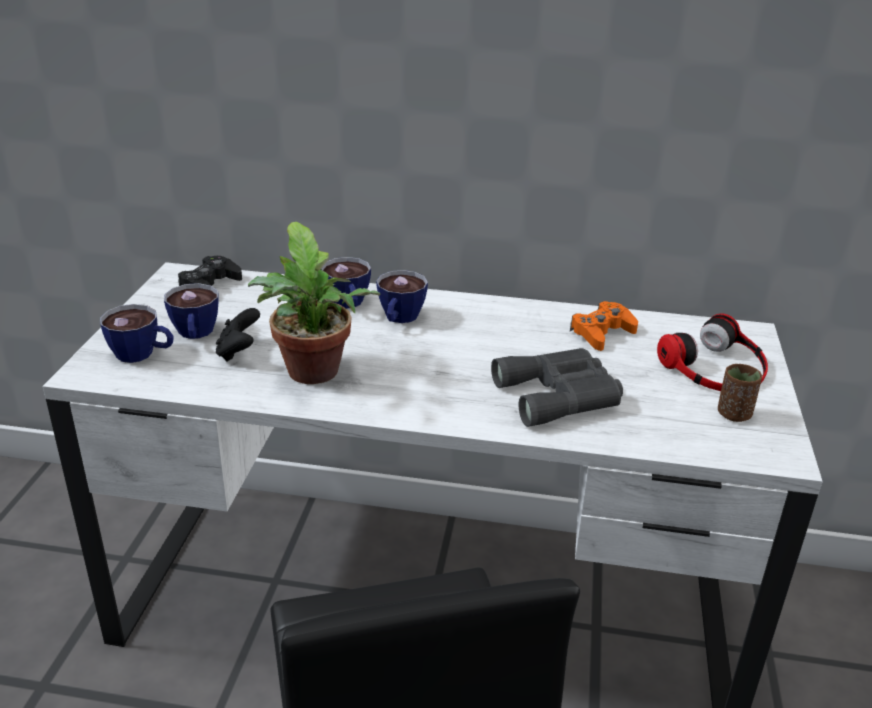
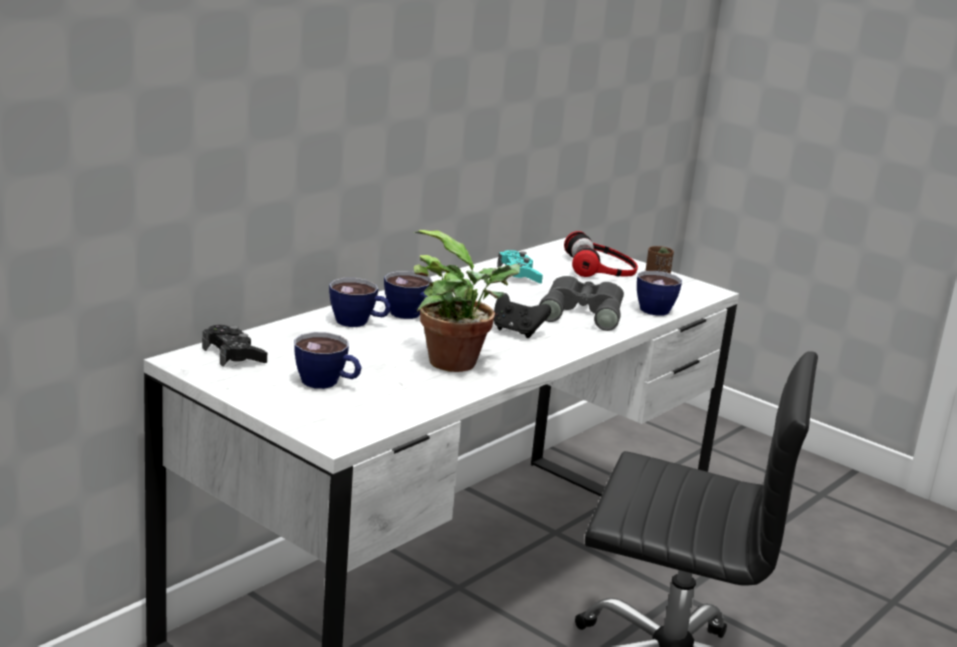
camera: 60 degrees left, 10 degrees down
(143, 354) = (334, 409): cup -> cup (658, 309)
(239, 352) = (383, 377): black game controller -> black game controller (517, 331)
(602, 333) = (519, 274): orange game controller -> turquoise game controller

